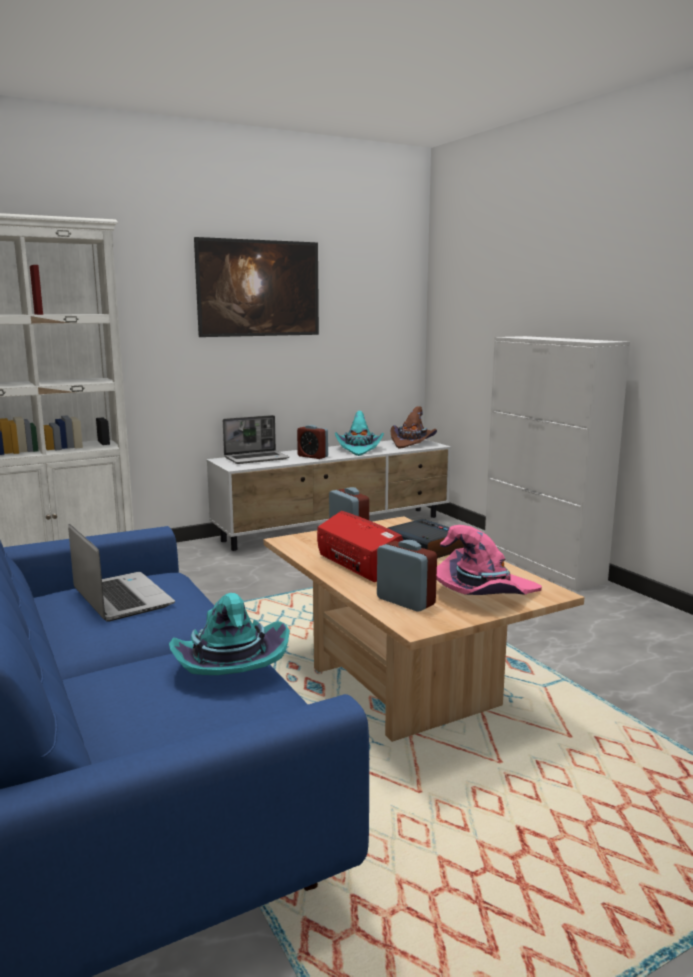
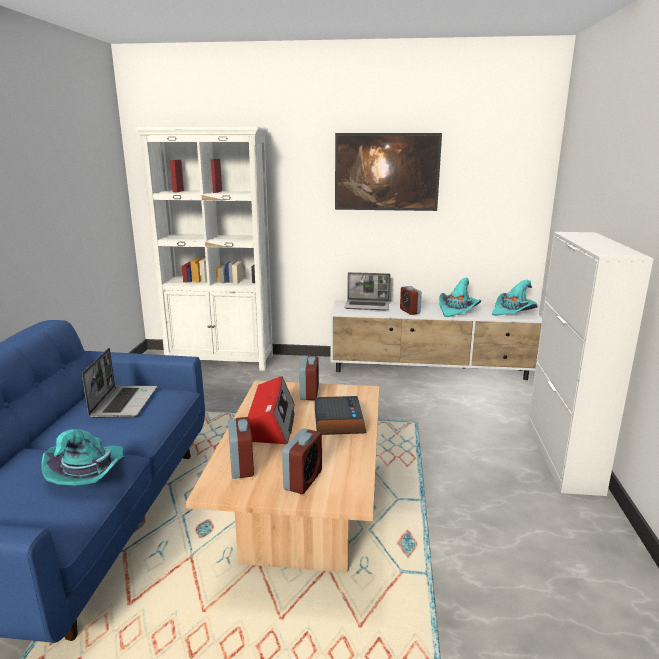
camera: 35 degrees right, 5 degrees up
(412, 443) = (513, 312): brown hat -> turquoise hat
(483, 593) = (303, 480): pink hat -> alarm clock

